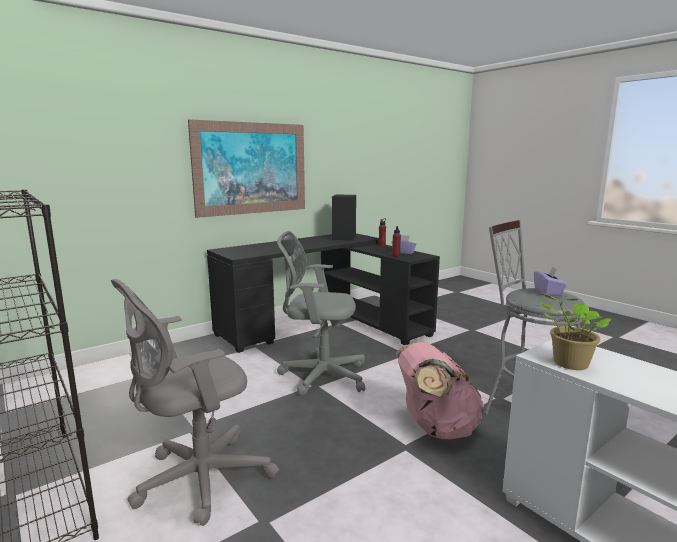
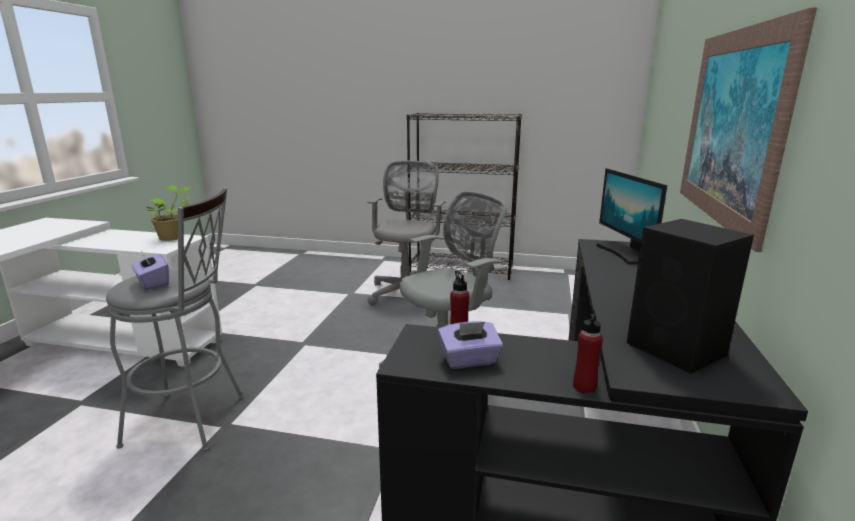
camera: 140 degrees right, 5 degrees up
(247, 251) = (625, 253): none -> monitor
(436, 428) = (286, 364): pink backpack -> none

